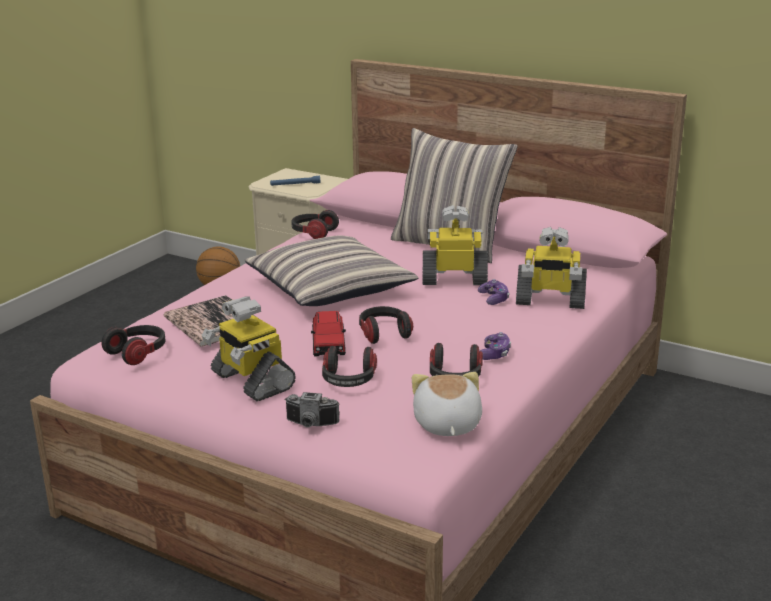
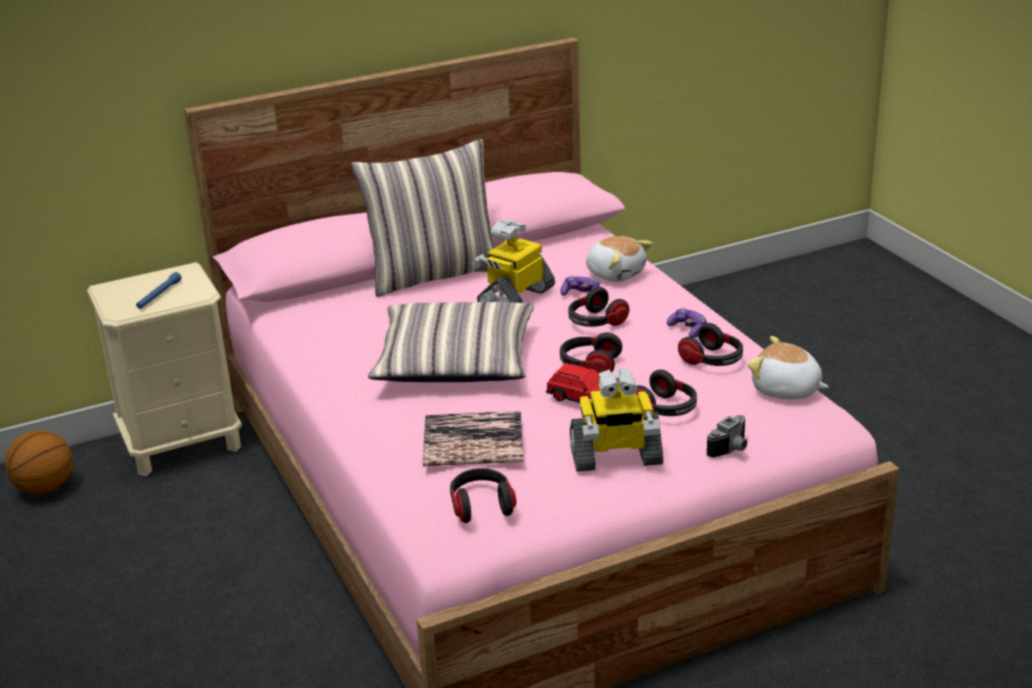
camera: 55 degrees left, 5 degrees up
(313, 233) = (295, 330): headphones -> headphones (595, 322)
(549, 300) = (615, 273): toy robot -> plush toy

